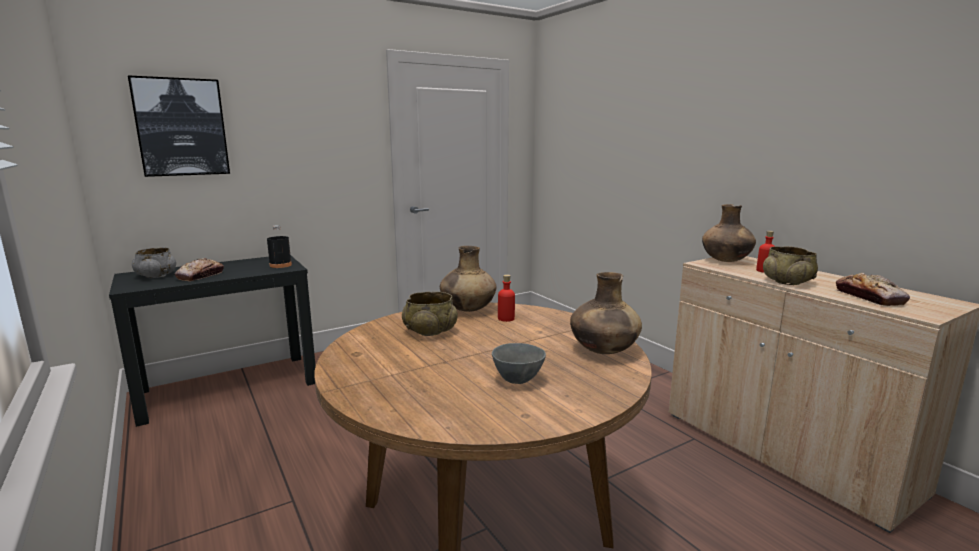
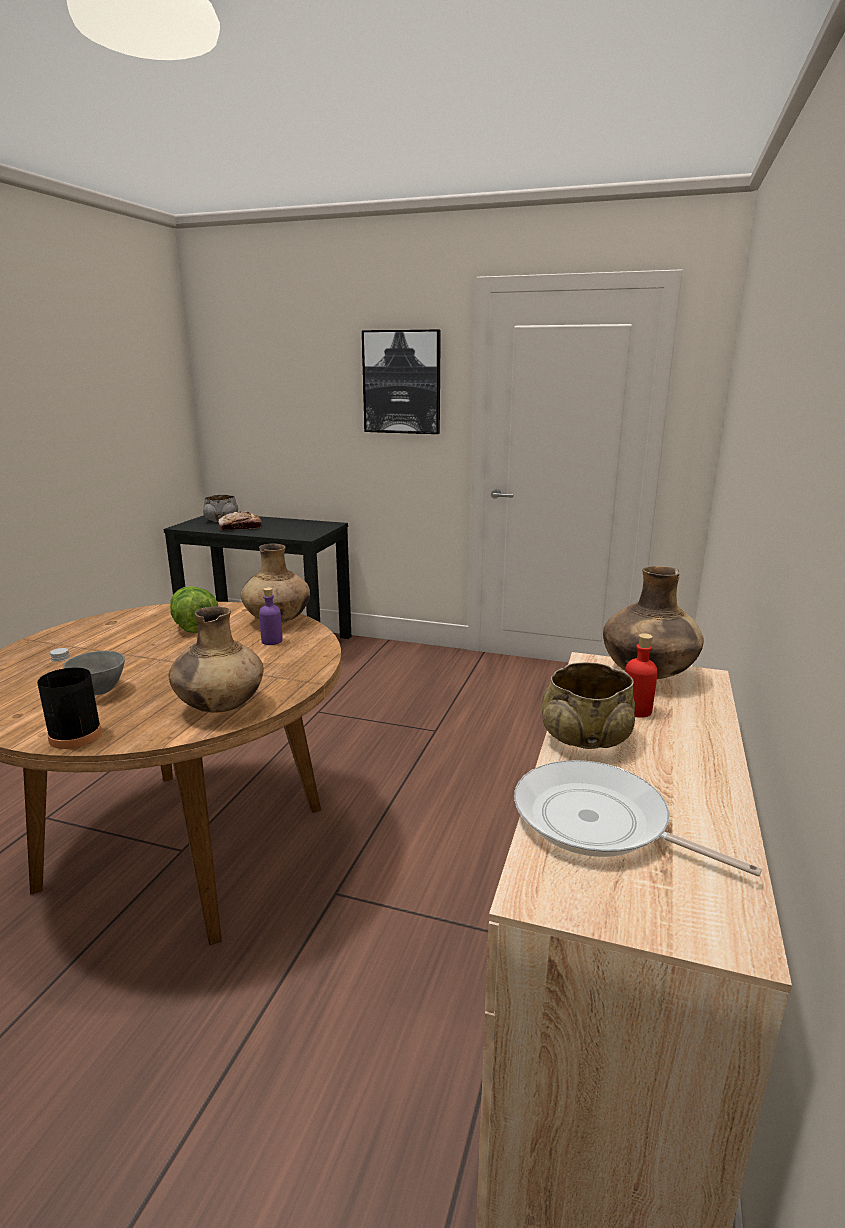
camera: 50 degrees right, 5 degrees up
(181, 127) = (263, 381): picture -> picture (402, 382)
(280, 265) = (307, 532): black bottle -> black bottle (75, 736)
(430, 331) = (193, 627): beige bowl -> lettuce
(506, 318) = (272, 641): red bottle -> purple bottle
(869, 297) = (598, 823): bread -> frying pan

